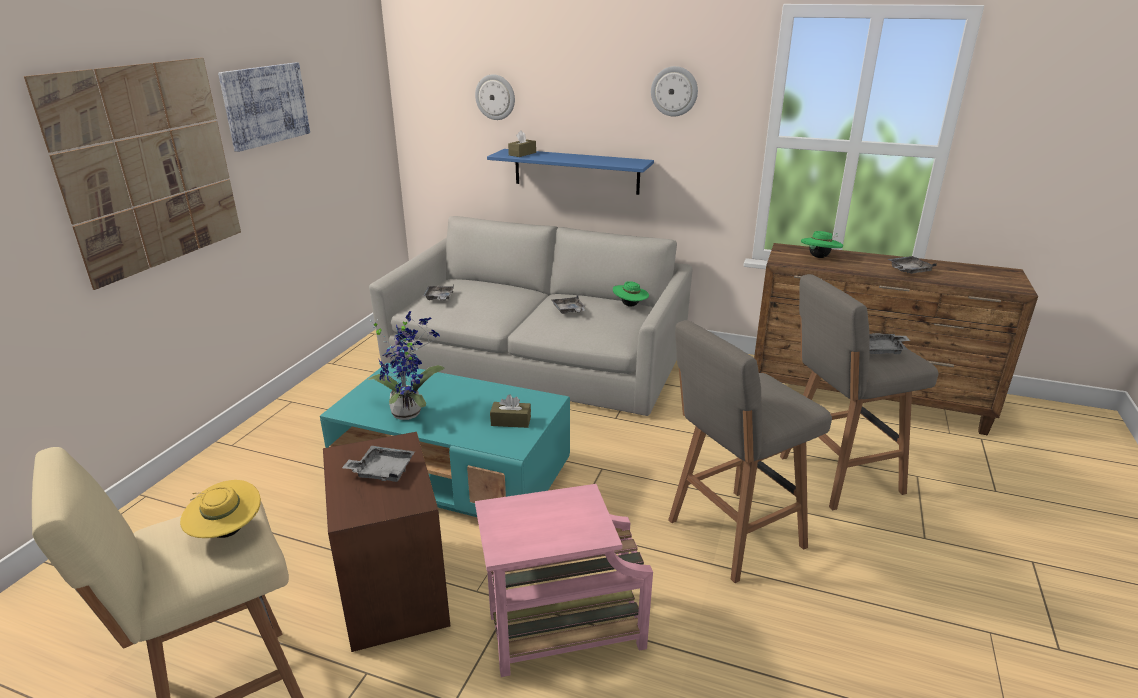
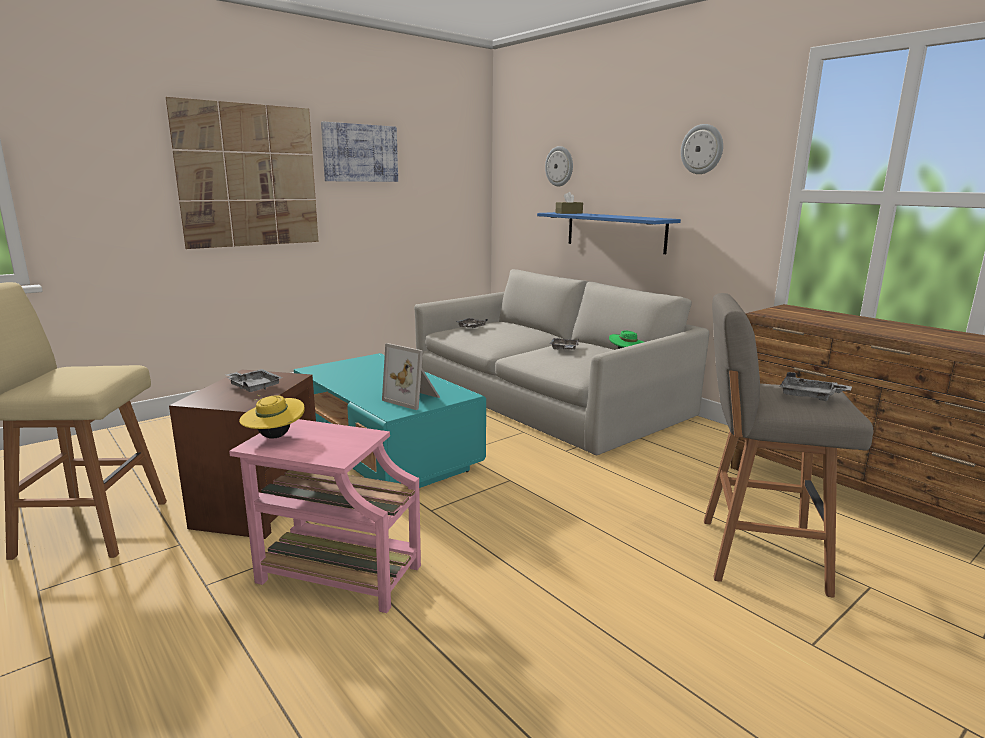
camera: 30 degrees right, 10 degrees down
(227, 532) = (93, 374): yellow hat -> yellow hat (274, 436)
(409, 411) = (352, 378): potted plant -> none
(511, 421) = (414, 399): brown tissue box -> picture frame
(732, 535) = (574, 563): grey stool -> none
(819, 257) = (820, 316): green hat -> none
(908, 271) = (924, 336): grey tray -> none

